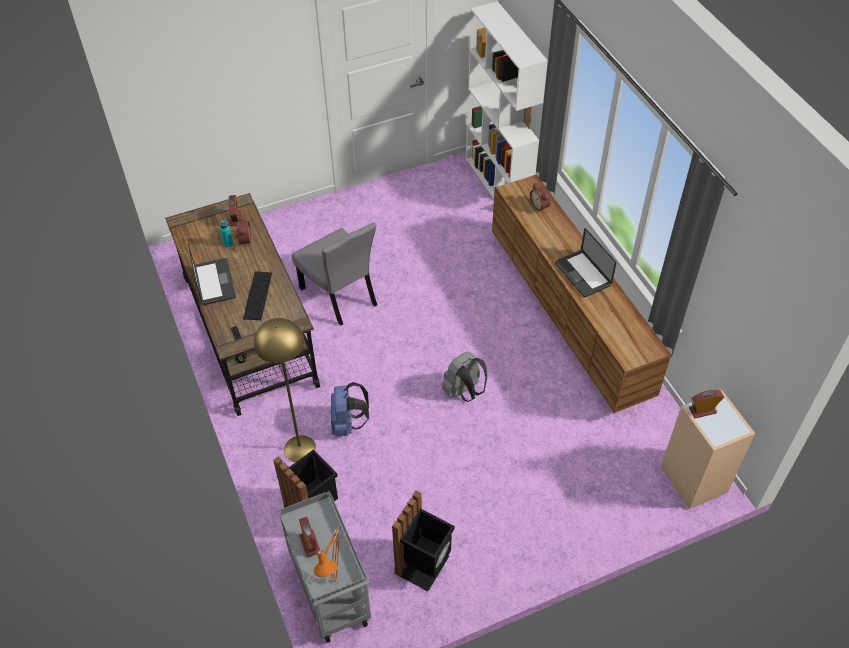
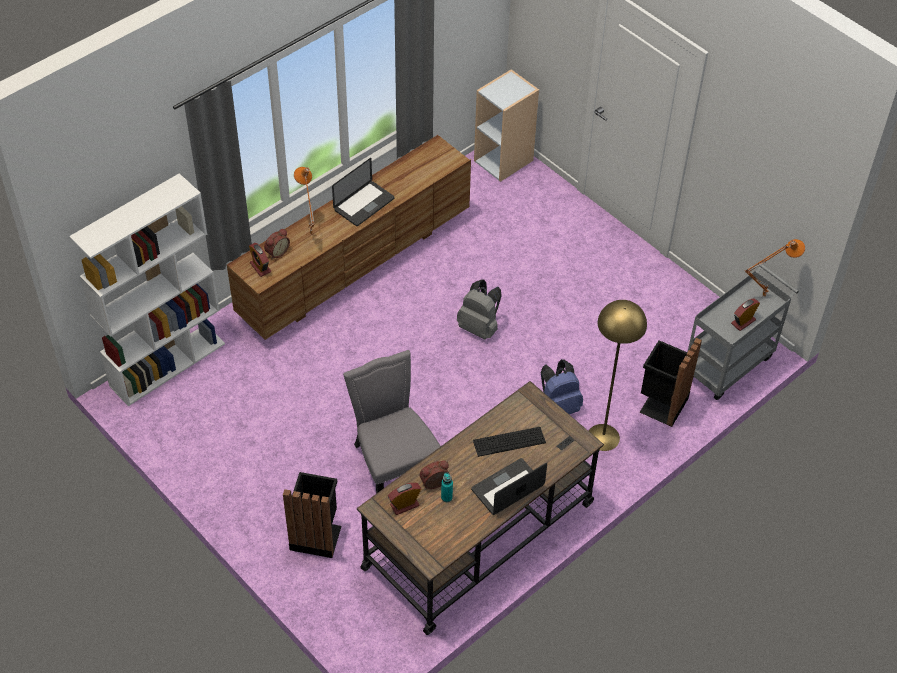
camera: 110 degrees left, 0 degrees up
(339, 294) = (394, 467): grey chair -> grey chair turned 60 degrees counterclockwise
(424, 565) = (670, 312): black trash can -> black trash can (316, 535)
(554, 230) = (309, 234): none -> orange table lamp
(702, 410) = (503, 98): alarm clock -> alarm clock (260, 267)

